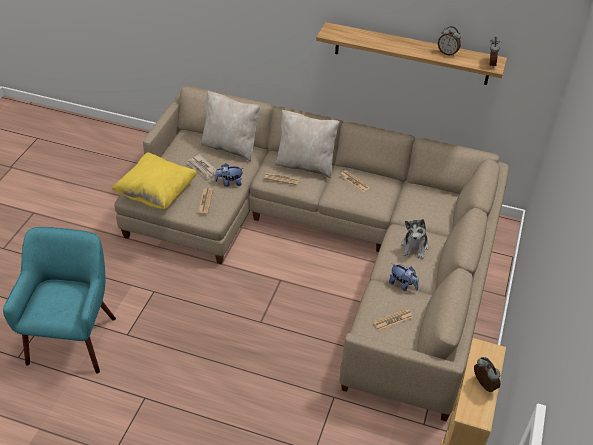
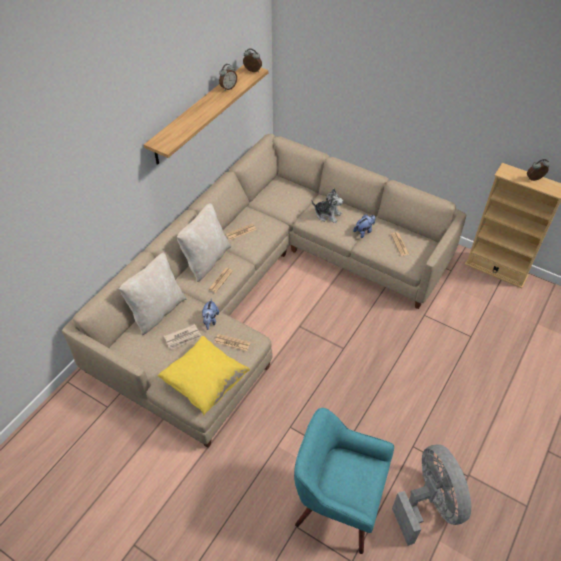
camera: 75 degrees left, 5 degrees up
(78, 418) = (429, 504): none -> grey fan

